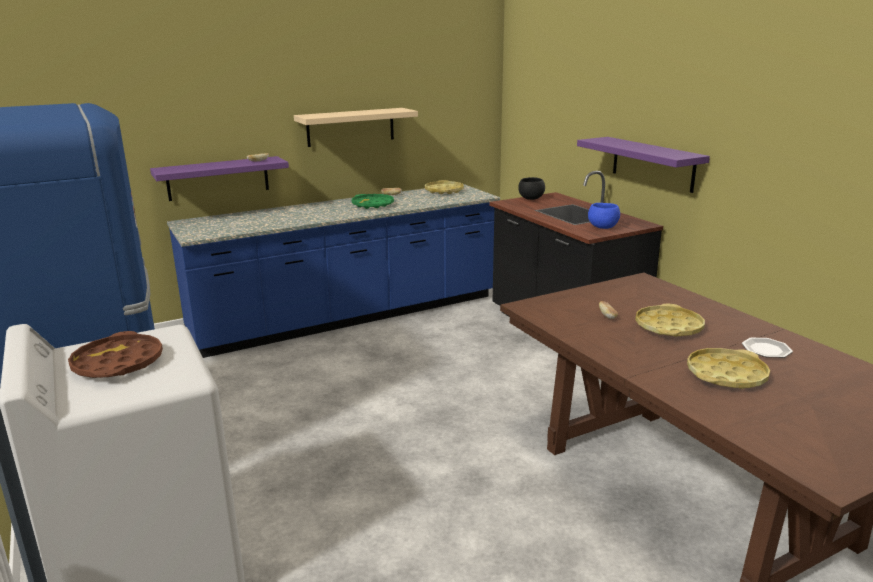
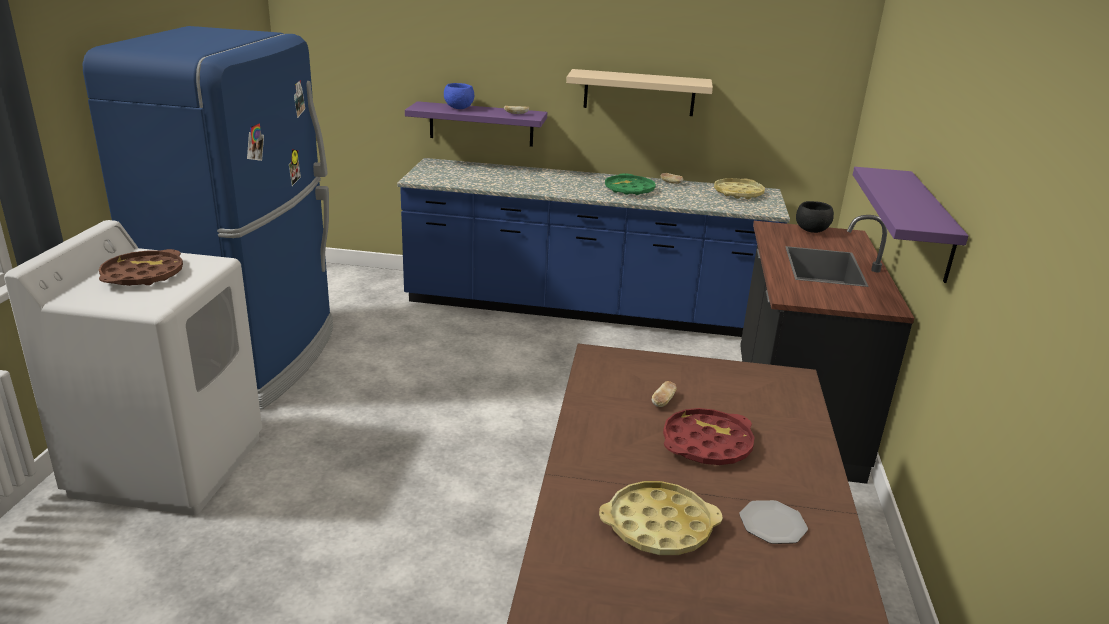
camera: 35 degrees right, 5 degrees up
(603, 227) = (823, 294): blue bowl -> blue bowl (459, 108)
(668, 327) = (706, 444): yellow tray -> red tray

